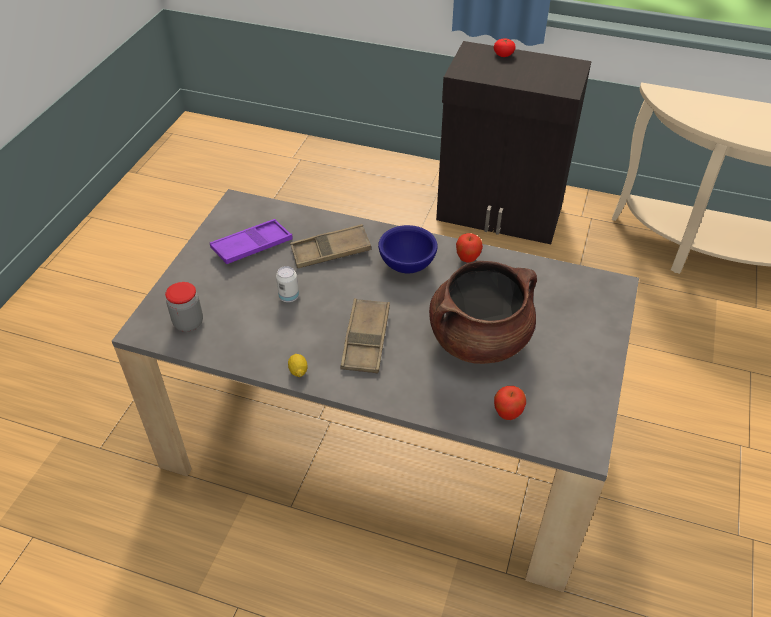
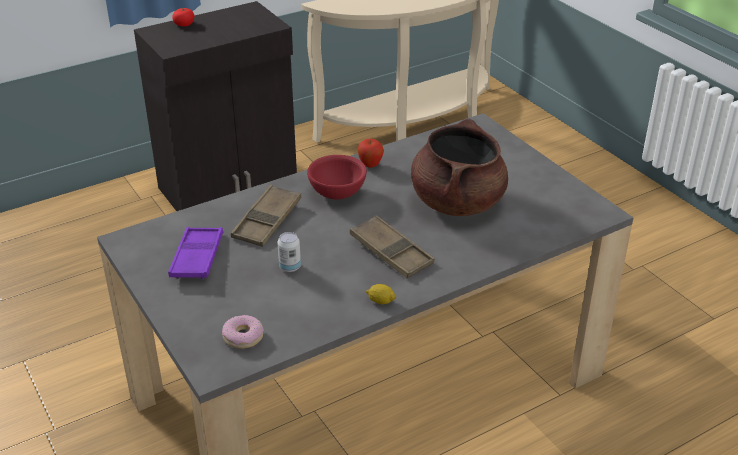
camera: 50 degrees left, 10 degrees down
(188, 323) = (243, 337): jar -> donut
(407, 264) = (336, 193): blue bowl -> red bowl
(507, 414) = (540, 227): apple -> none

